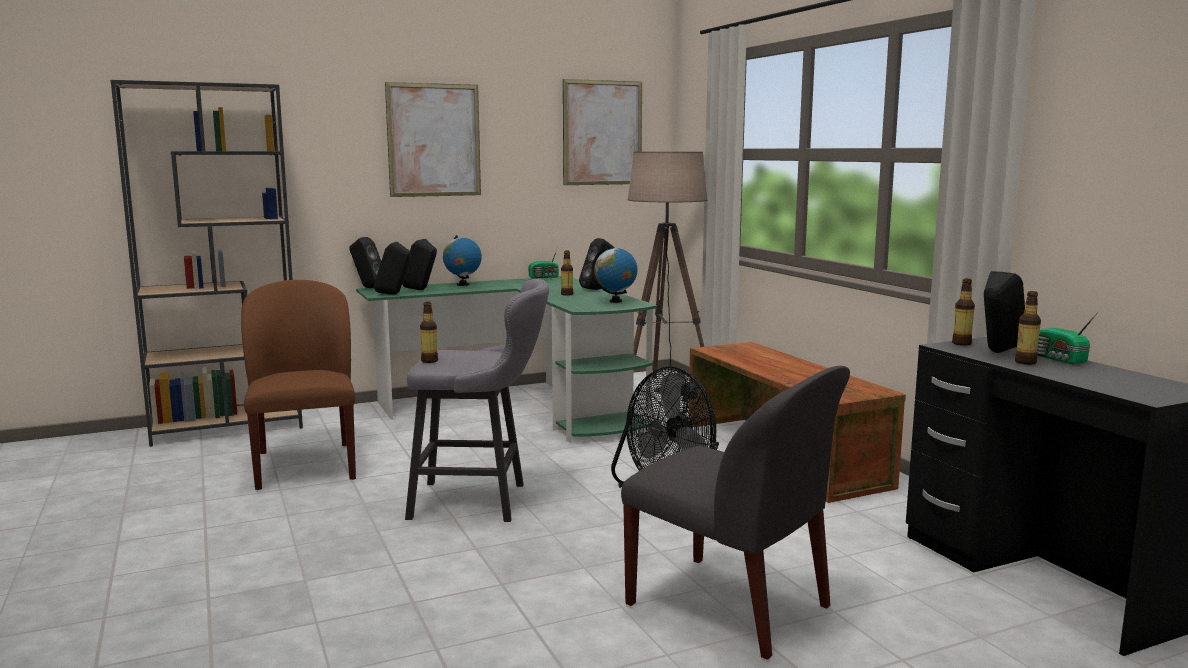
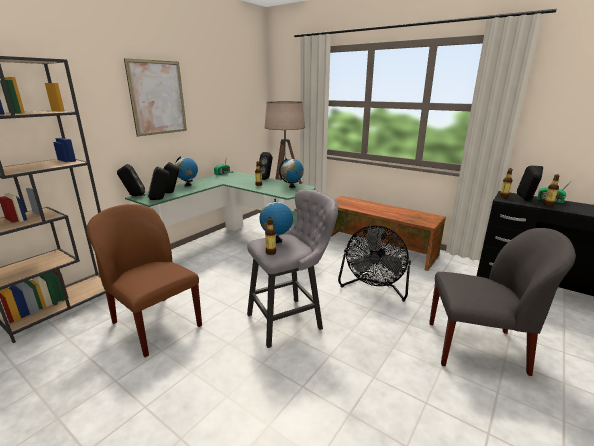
camera: 30 degrees left, 10 degrees up
(462, 353) = (276, 241): none -> globe
(602, 133) = (240, 91): picture -> none

